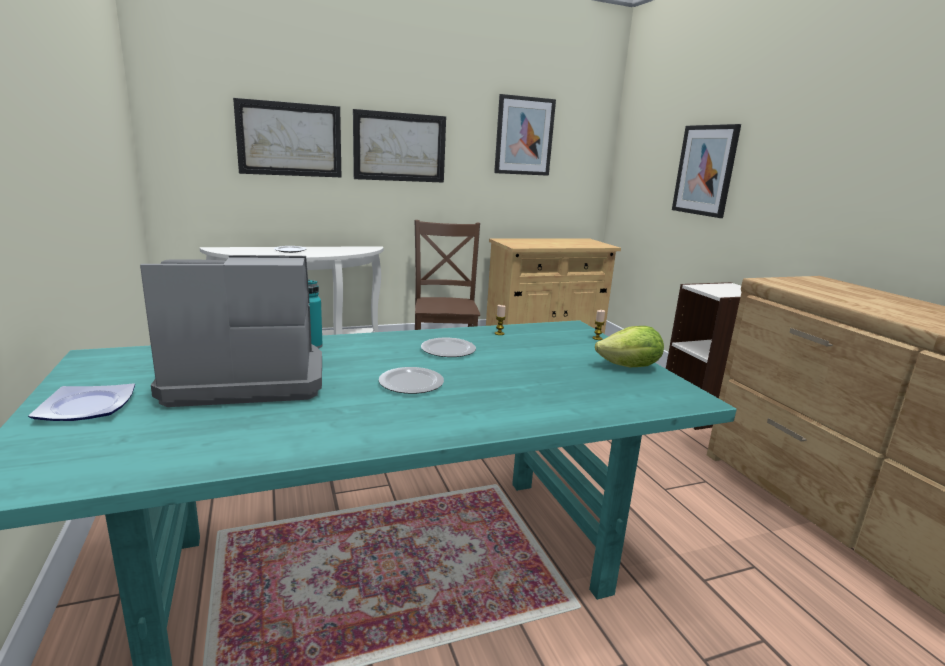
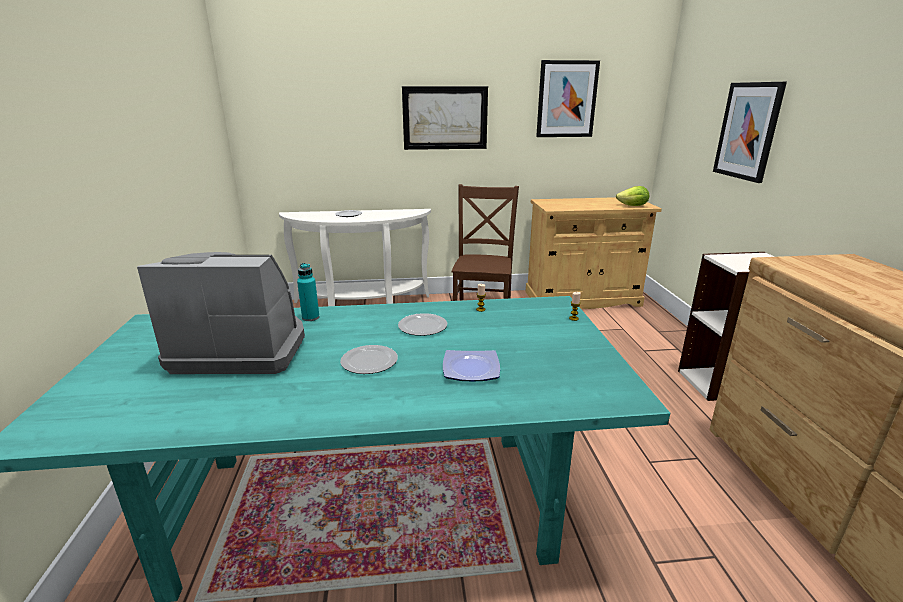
camera: 15 degrees right, 5 degrees up
(87, 408) = (117, 370): plate -> plate (472, 369)
(289, 139) = (348, 117): picture -> none
(630, 367) = (586, 354): lettuce -> lettuce (633, 206)

